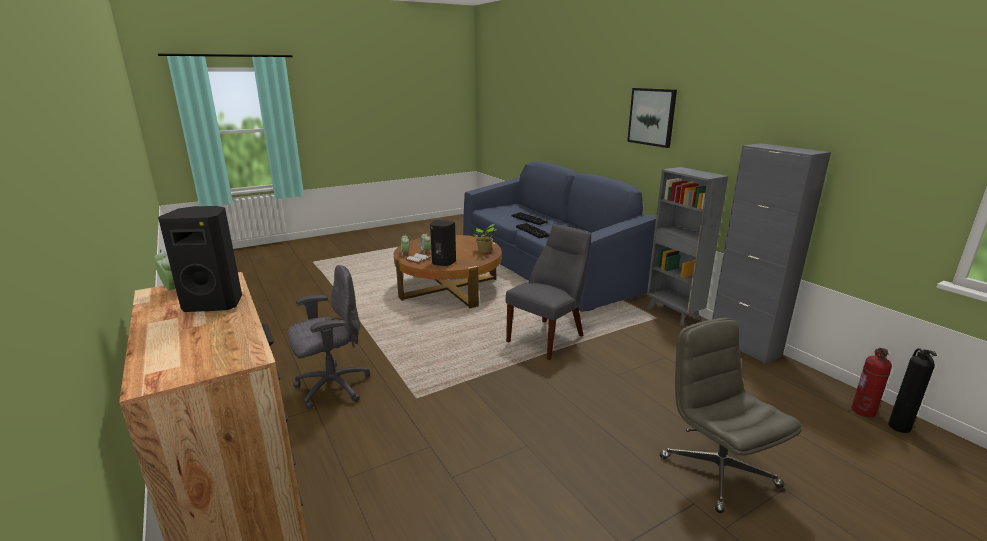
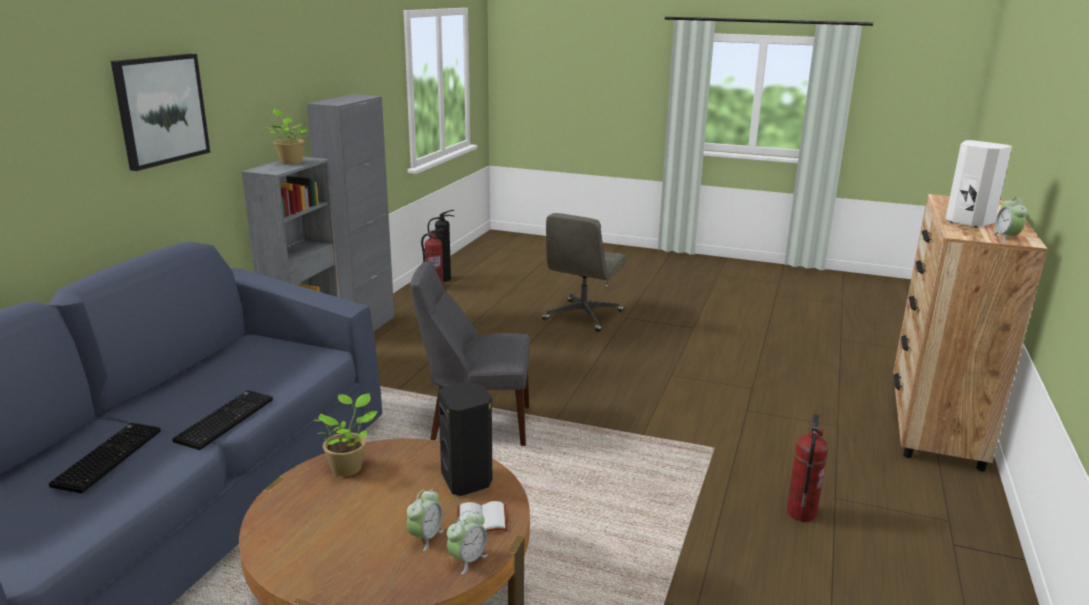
camera: 130 degrees left, 0 degrees up
(215, 303) = (967, 222): black speaker -> white speaker
(331, 387) = (800, 513): grey office chair -> fire extinguisher
(701, 173) = (290, 162): none -> potted plant

